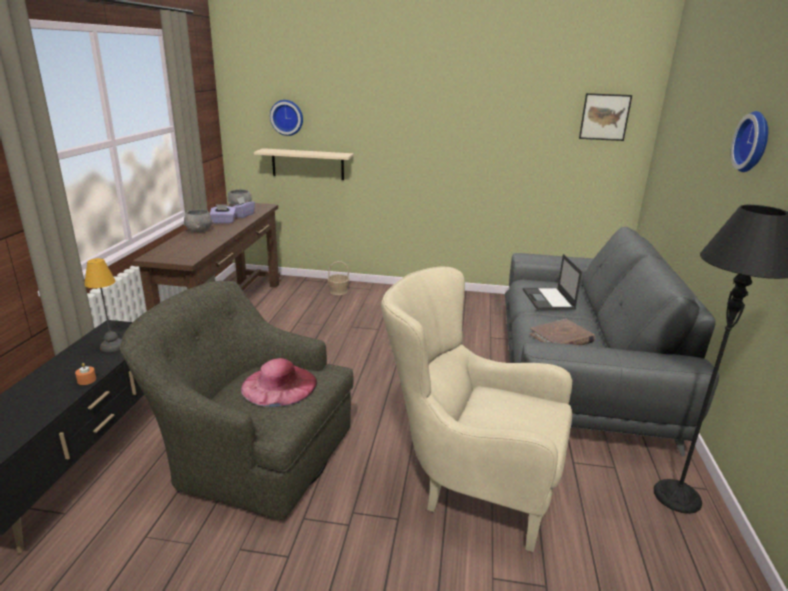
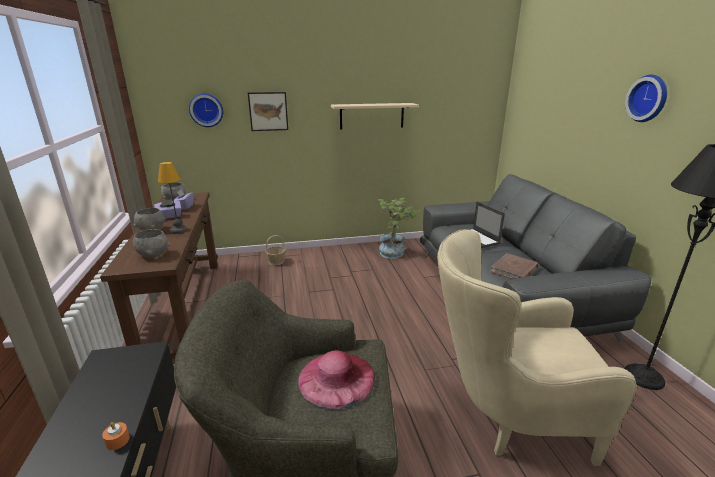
camera: 20 degrees left, 0 degrees up
(112, 347) = (122, 384): table lamp -> table lamp (179, 230)
(184, 251) = (153, 254): none -> grey bowl
(307, 164) = (231, 152): beige shelf -> beige shelf (372, 116)
(476, 305) = (395, 252): none -> potted plant
(604, 117) = (472, 92): picture -> picture (268, 111)

